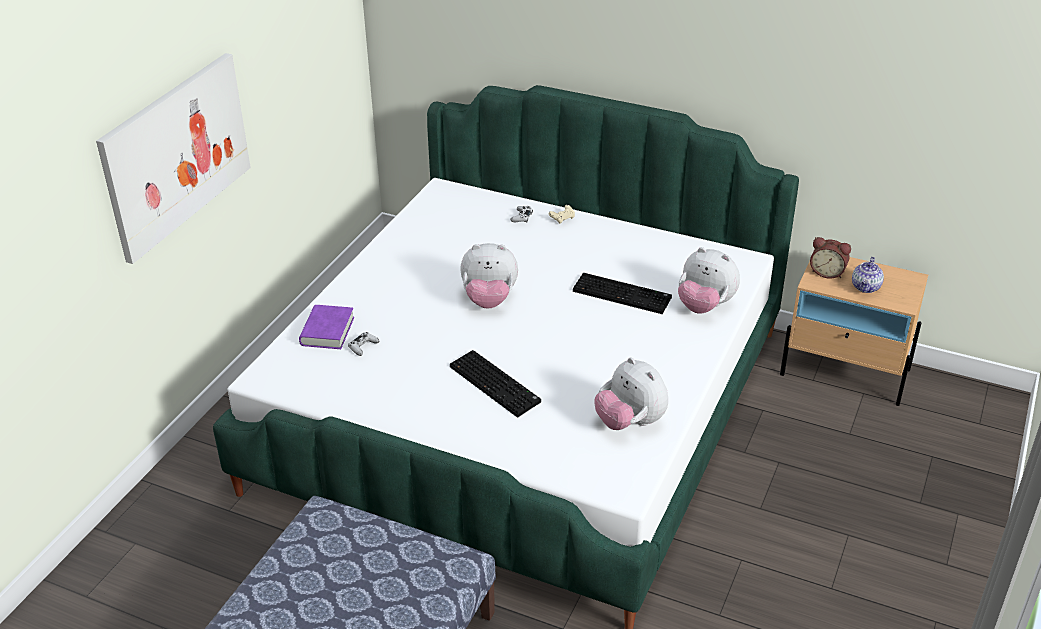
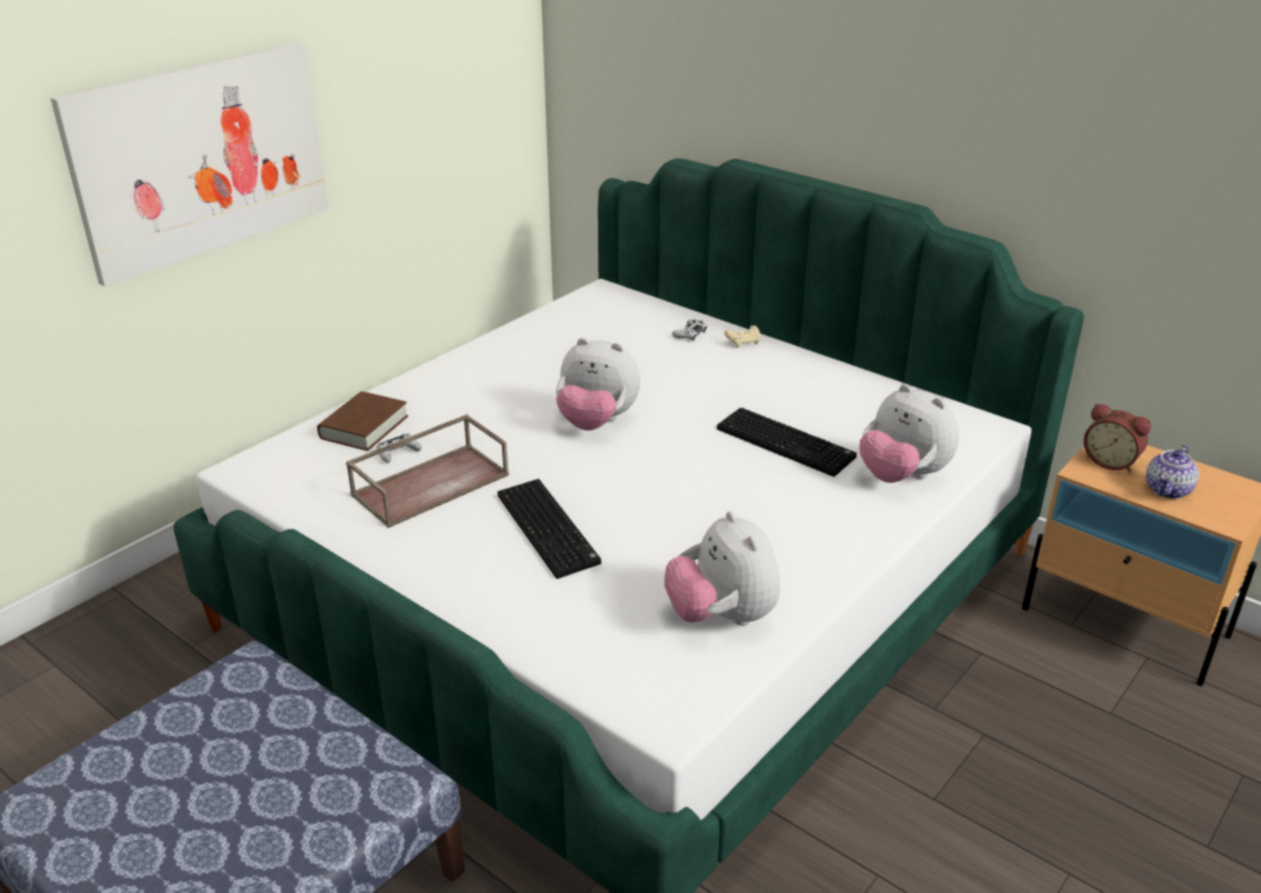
camera: 15 degrees right, 5 degrees down
(327, 331) = (364, 427): purple book -> brown book
(399, 366) = (431, 483): none -> brown tray

